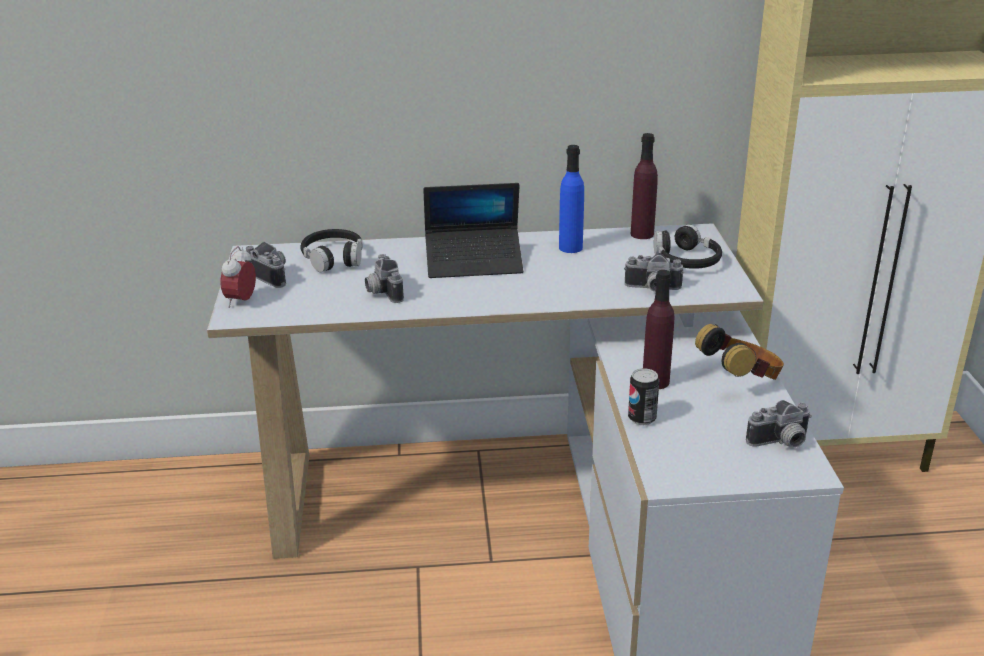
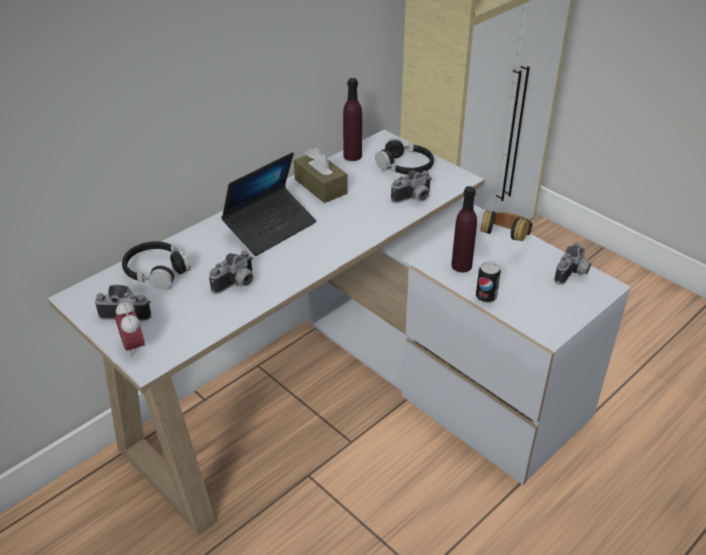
camera: 40 degrees left, 10 degrees up
(382, 292) = (237, 284): camera -> camera turned 75 degrees counterclockwise
(570, 247) = (320, 186): blue bottle -> brown tissue box

